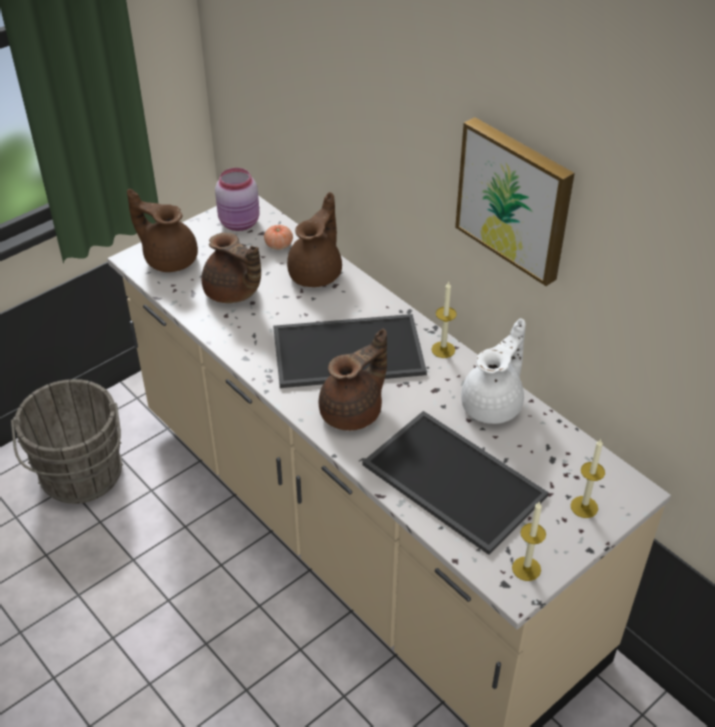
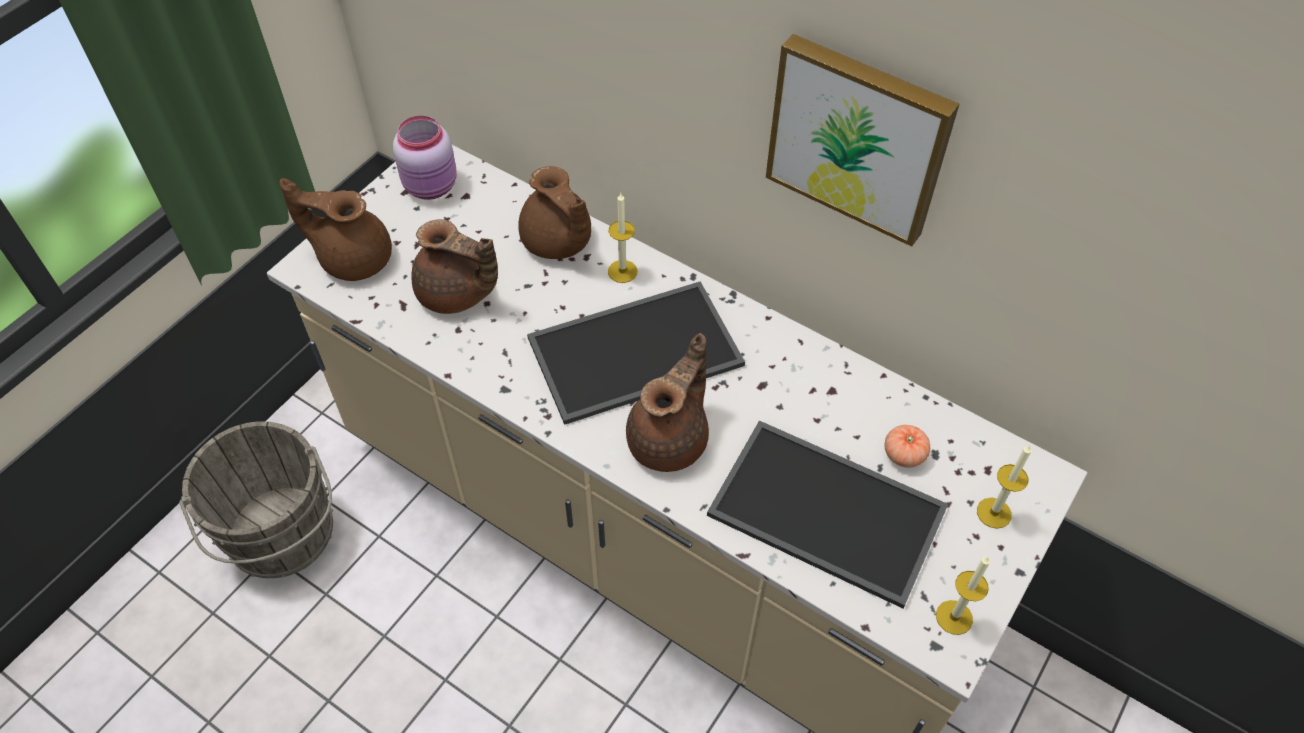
camera: 15 degrees left, 10 degrees up
(279, 245) = (494, 210): tomato -> tomato (904, 454)
(317, 273) = (557, 243): brown teapot -> brown teapot turned 135 degrees clockwise
(443, 349) = (753, 324): candle -> candle (622, 271)
(494, 404) = (840, 391): white teapot -> none

